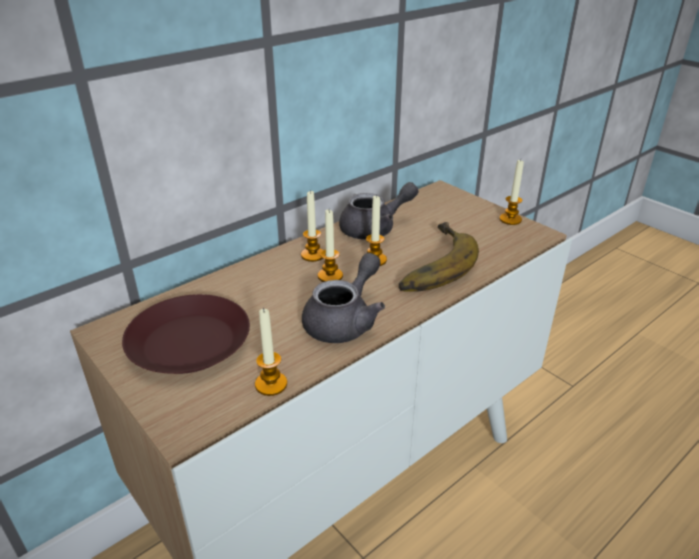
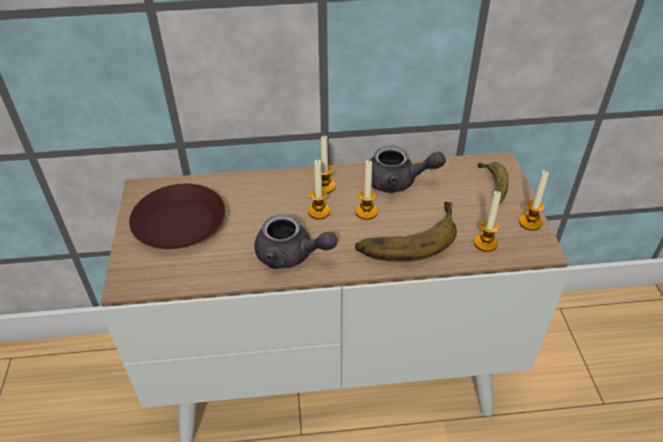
camera: 35 degrees right, 10 degrees up
(271, 384) = (198, 280): candle -> candle (485, 243)
(345, 321) = (291, 255): grey teapot -> grey teapot turned 45 degrees clockwise
(455, 206) = (493, 186): none -> banana

